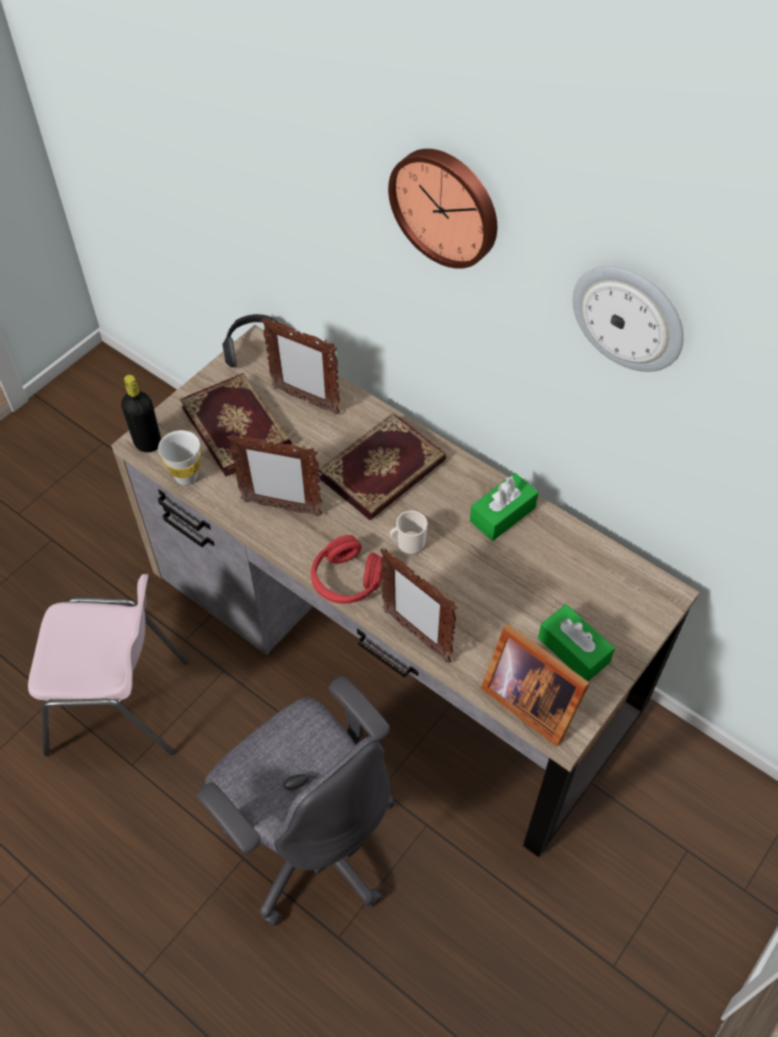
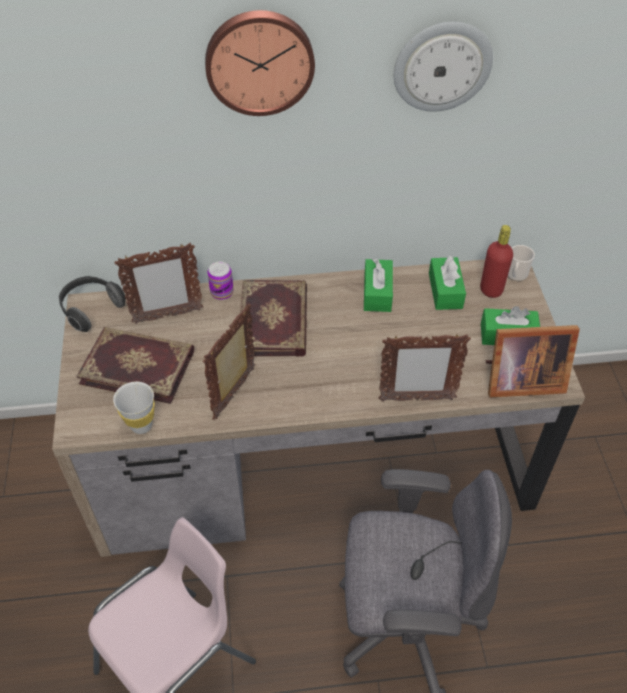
camera: 45 degrees left, 5 degrees down
(147, 443) = (81, 426): black bottle -> none
(281, 507) = (235, 393): picture frame -> picture frame turned 150 degrees clockwise
(346, 580) = (334, 402): red headphones -> none
(371, 411) = (222, 292): none -> can
(407, 544) = (344, 351): mug -> mug (515, 275)
(568, 561) = (445, 291): none -> green tissue box
(615, 595) = (491, 290): none -> red bottle

